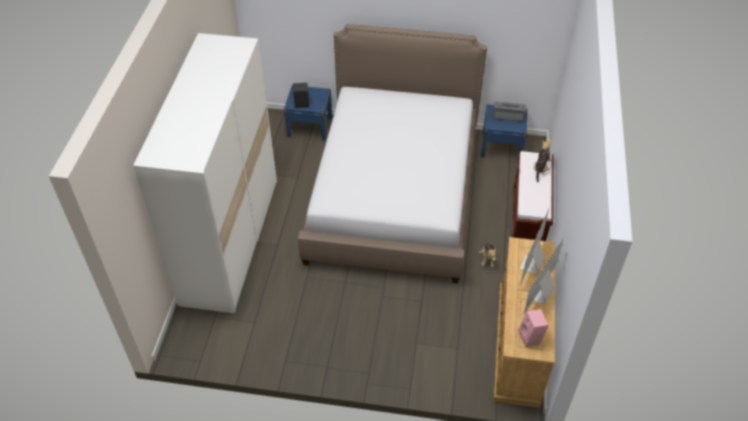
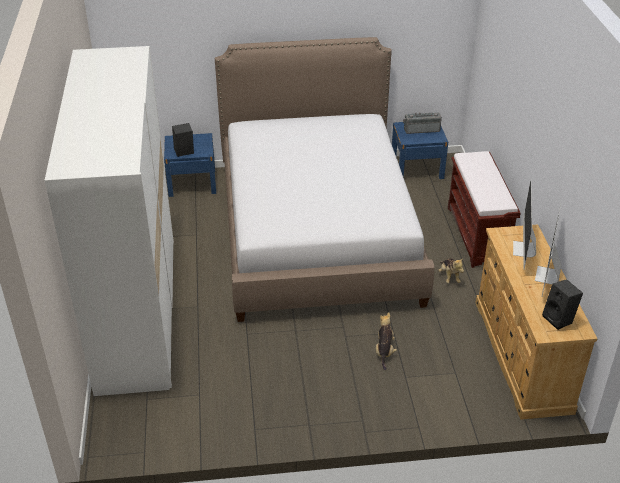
camera: 15 degrees left, 10 degrees down
(531, 337) = (559, 319): pink speaker -> black speaker
(541, 168) = (484, 165): plush toy -> plush toy (384, 351)

